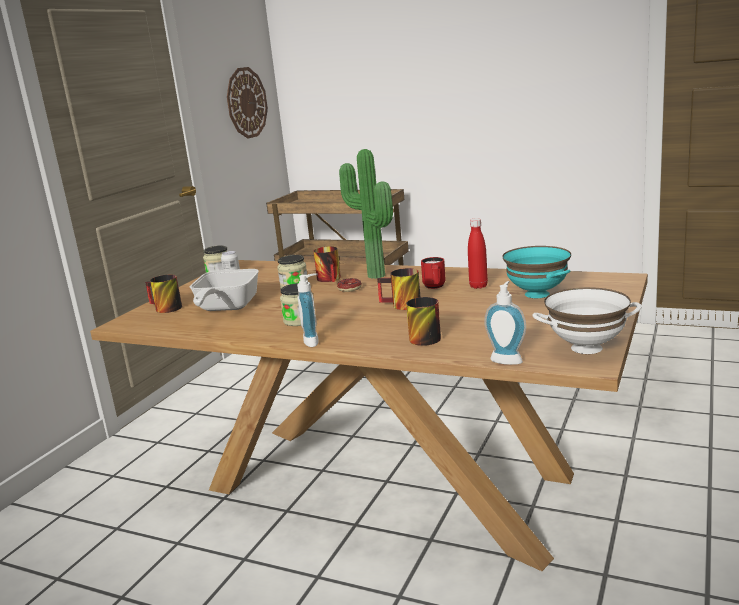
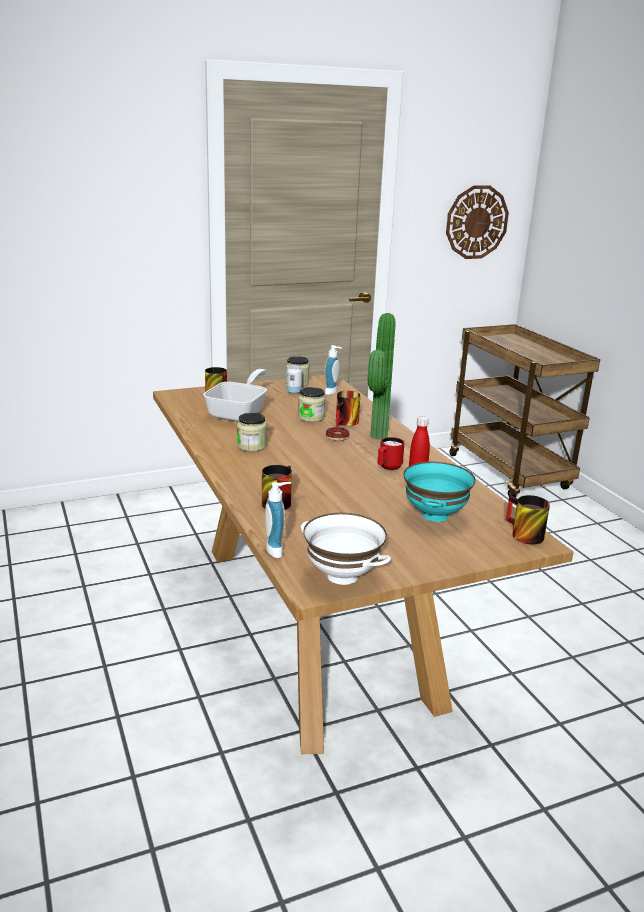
camera: 40 degrees right, 5 degrees up
(225, 308) = (240, 412): frying pan -> frying pan turned 150 degrees clockwise
(314, 341) = (222, 466): soap dispenser -> soap dispenser (333, 392)
(401, 306) = (329, 470): mug -> mug (521, 534)

